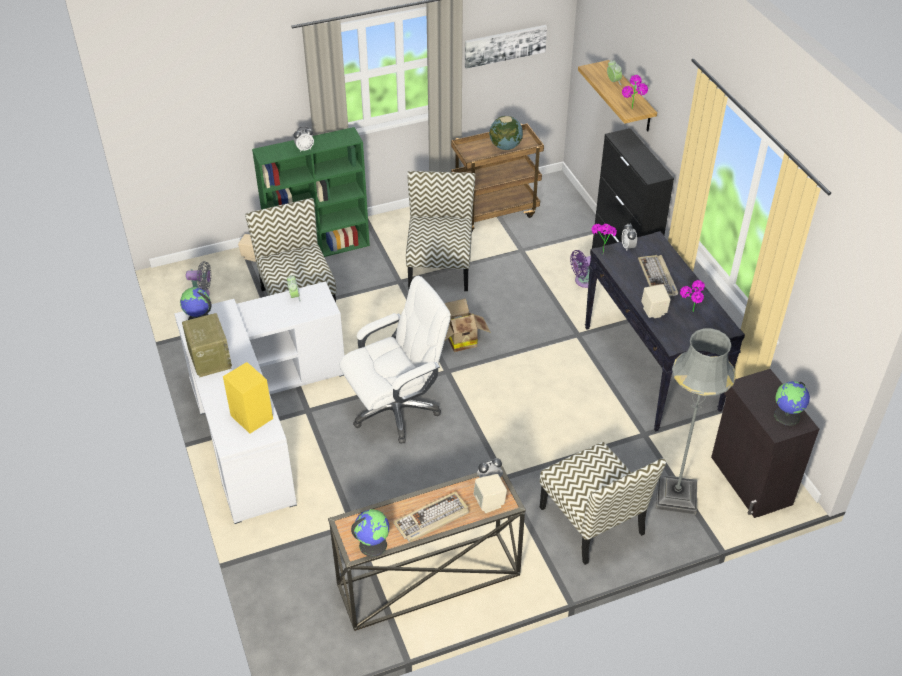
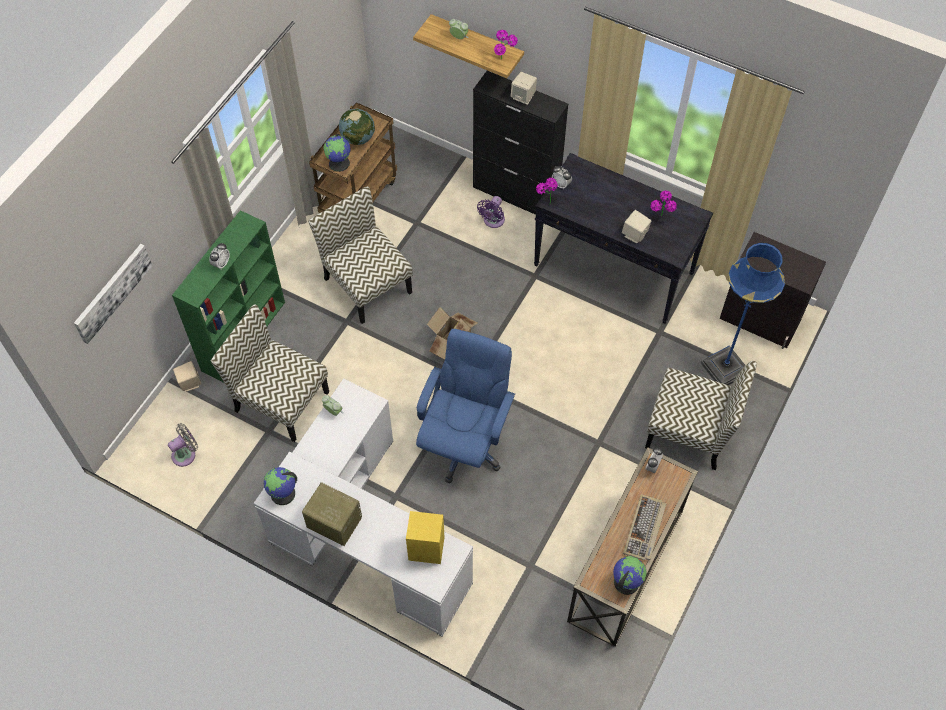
camera: 40 degrees left, 15 degrees up
(396, 410) = (464, 443): white office chair -> blue office chair
(489, 503) = (669, 484): beige speaker -> beige speaker (523, 97)
(505, 45) = (317, 45): picture -> picture (112, 292)
(658, 278) = (610, 201): keyboard -> none
(676, 496) = (724, 368): grey floor lamp -> blue floor lamp
(787, 416) = (798, 265): globe -> globe (339, 163)

